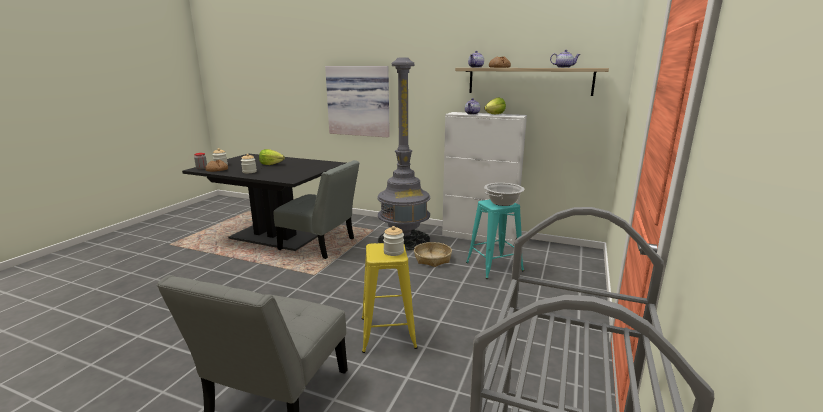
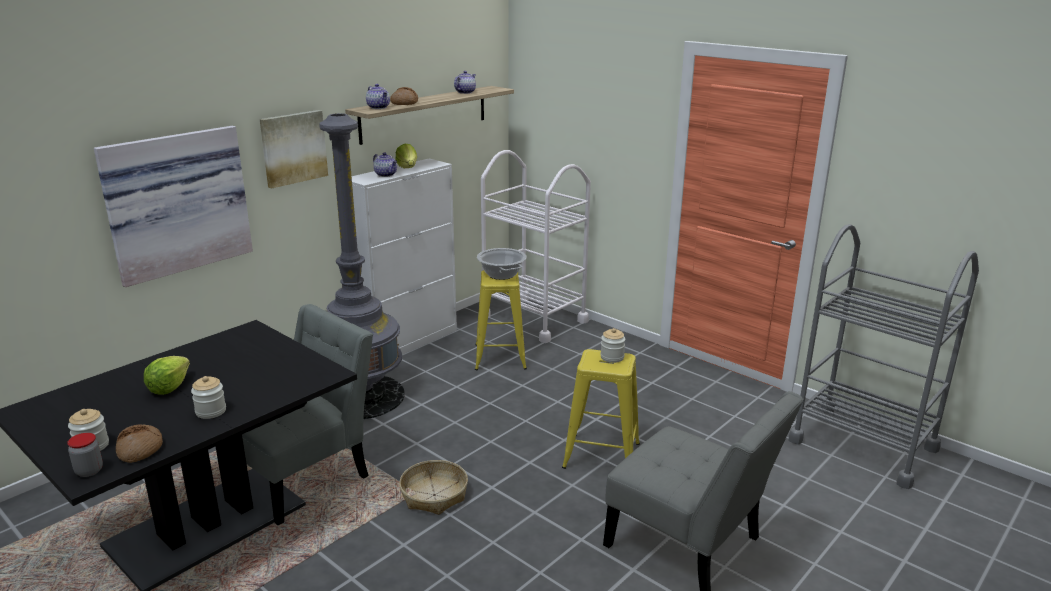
camera: 70 degrees left, 5 degrees up
(423, 86) = (293, 148): none -> picture
(432, 259) = (446, 389): basket -> basket (434, 495)
(494, 266) = (500, 356): turquoise stool -> yellow stool
(569, 267) = (533, 319): none -> white cart

